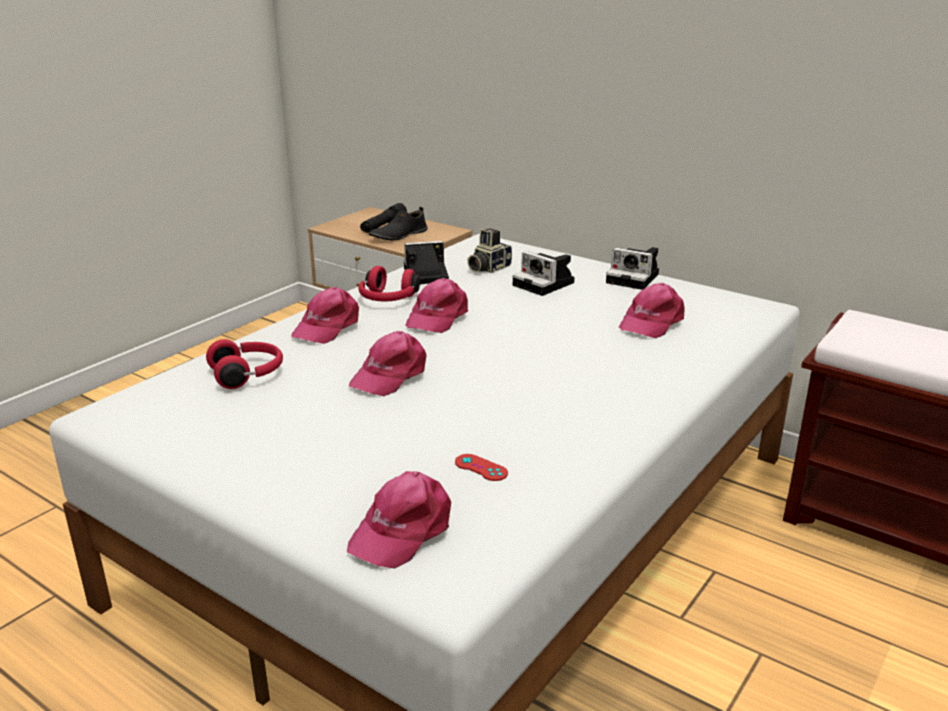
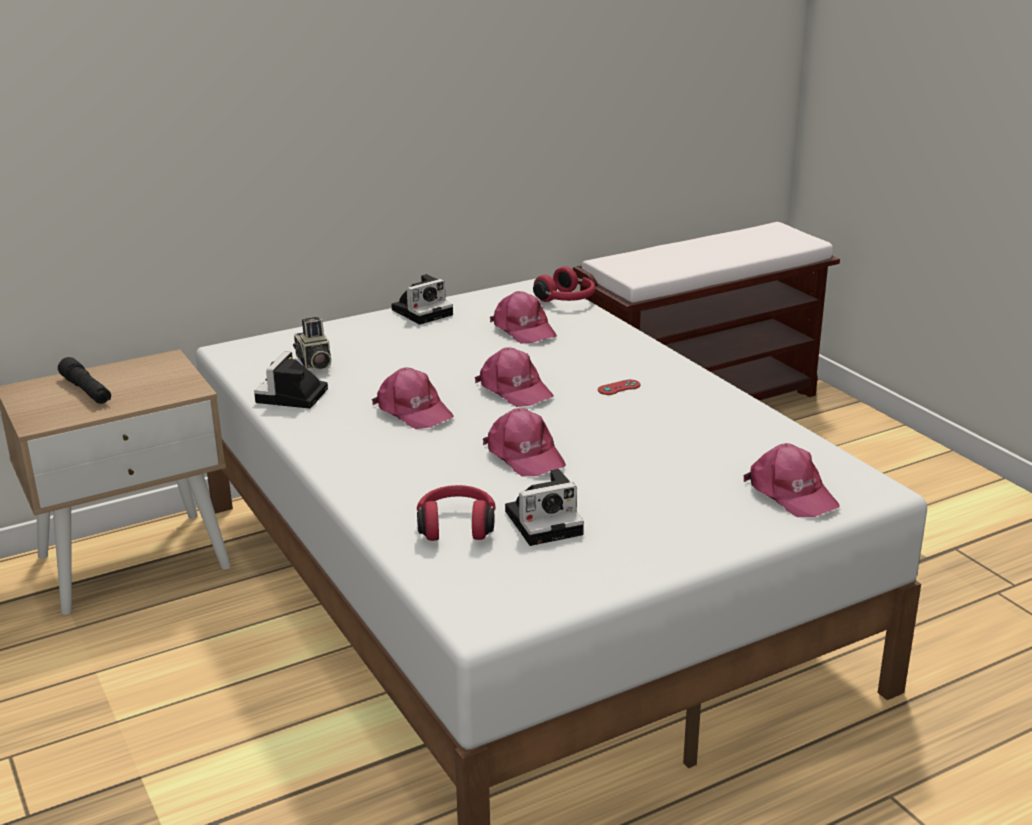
camera: 65 degrees left, 0 degrees up
(327, 327) = (376, 468): pink cap -> pink cap (514, 389)
(388, 299) = (338, 426): red headphones -> red headphones (567, 300)
(398, 235) = (137, 388): black shoe -> none
(481, 468) = (720, 448): red game controller -> red game controller (619, 387)
(545, 284) = (391, 348): camera -> camera (546, 521)

